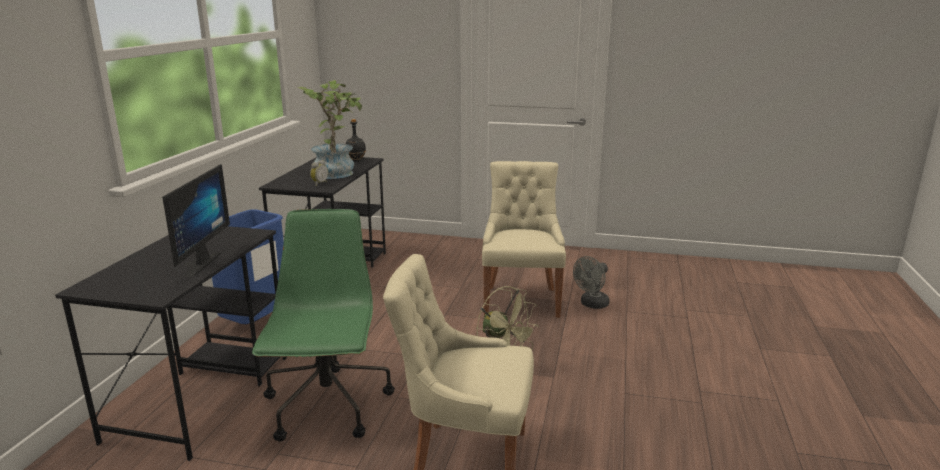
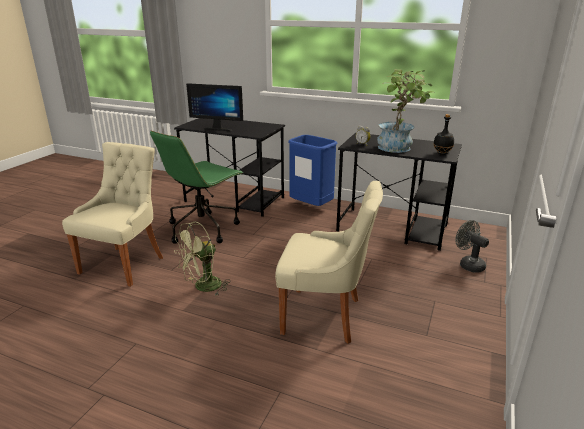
camera: 100 degrees right, 5 degrees up
(328, 407) = (203, 228): green office chair -> green office chair turned 120 degrees clockwise
(591, 304) = (303, 365): grey fan -> grey fan (468, 264)

